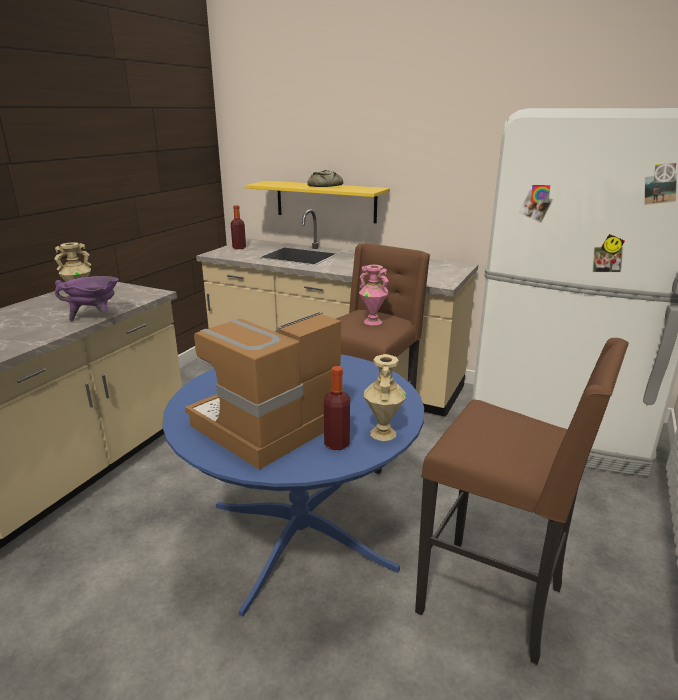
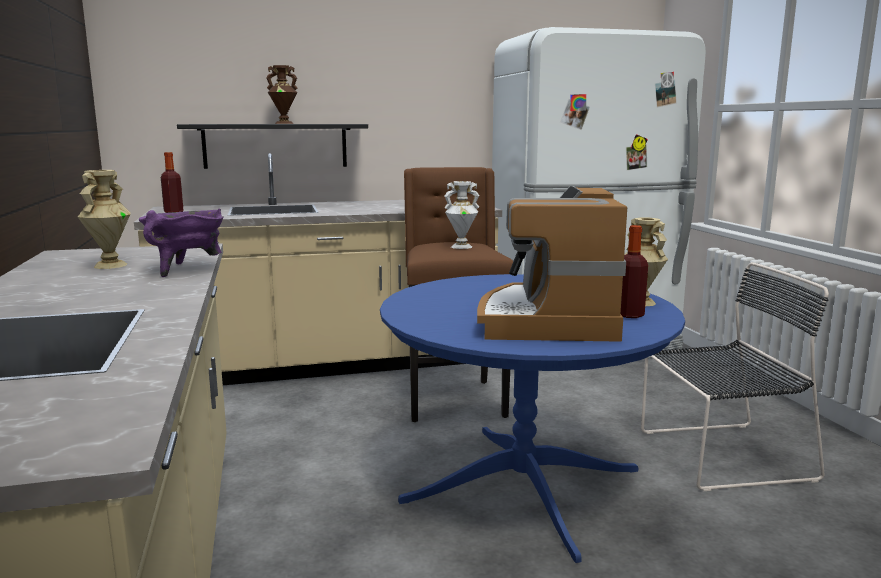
camera: 40 degrees left, 10 degrees down
(324, 186) = (284, 123): bread -> brown vase
(325, 201) = (275, 146): yellow shelf -> black shelf
(373, 321) = (461, 246): pink vase -> white vase
(494, 600) = (719, 455): brown stool -> black chair

